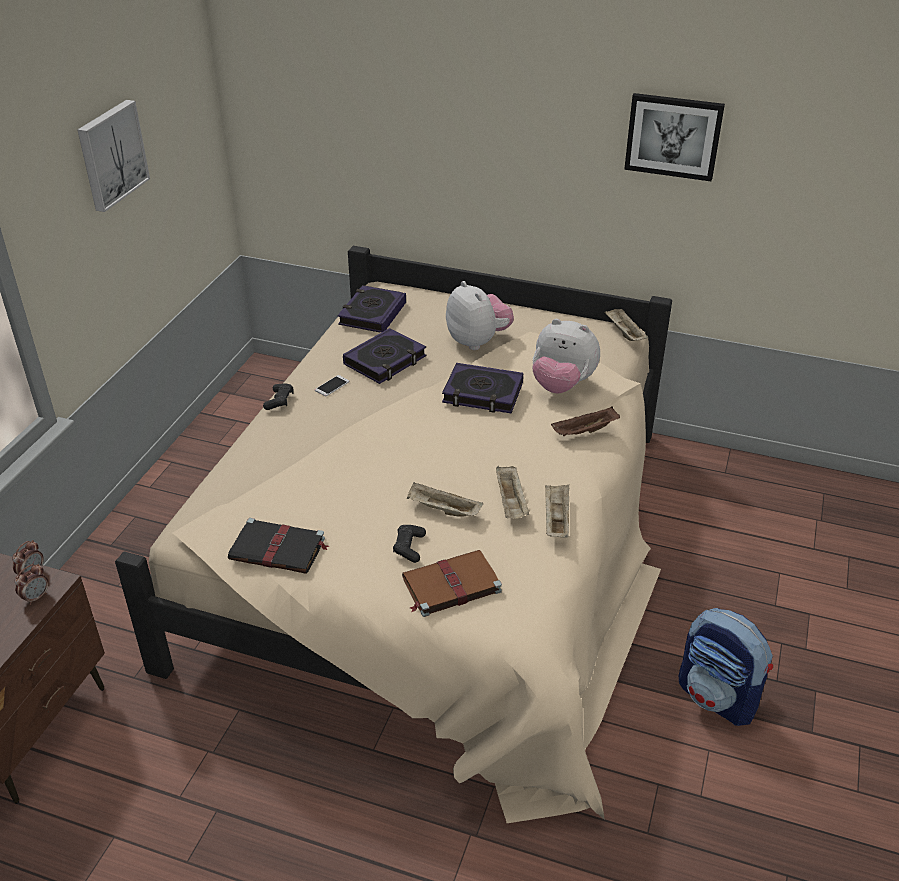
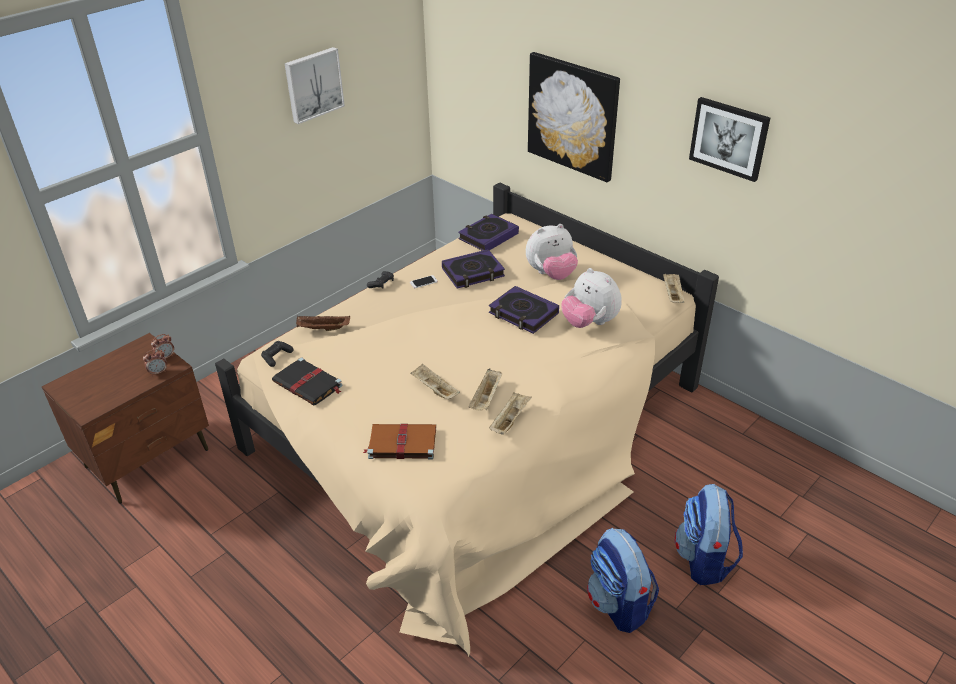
camera: 25 degrees right, 0 degrees up
(409, 547) = (393, 408): black game controller -> black game controller (277, 357)
(456, 143) = (573, 116): none -> picture
(478, 341) = (551, 274): plush toy -> plush toy turned 75 degrees clockwise
(584, 432) = (580, 362): brown tray -> brown tray (323, 329)
(771, 618) = (704, 560): none -> backpack

